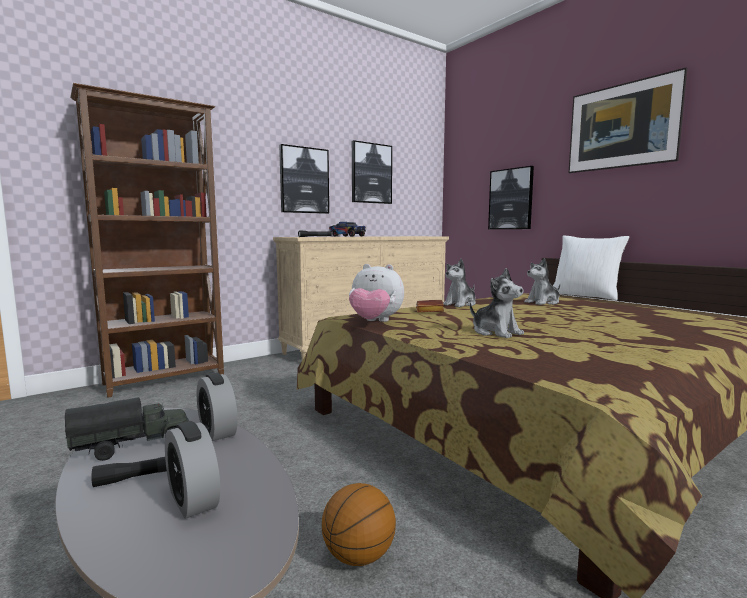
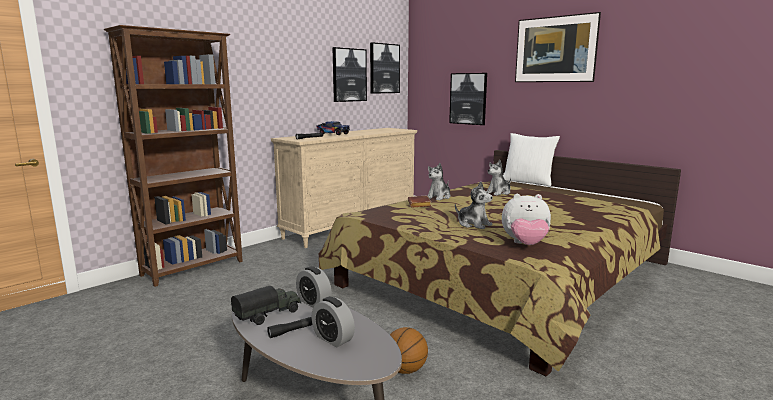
camera: 10 degrees left, 5 degrees up
(304, 180) = (294, 86): picture -> picture (384, 68)
(375, 322) = (385, 218): plush toy -> plush toy (525, 244)

